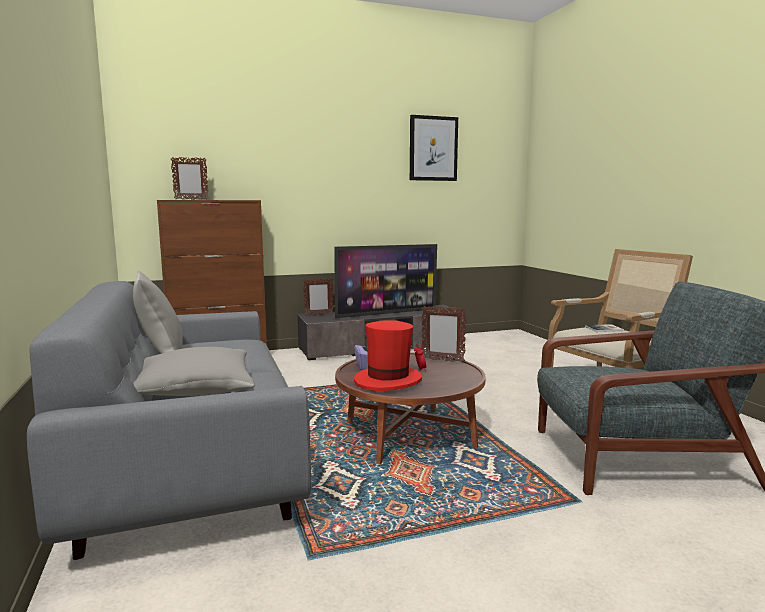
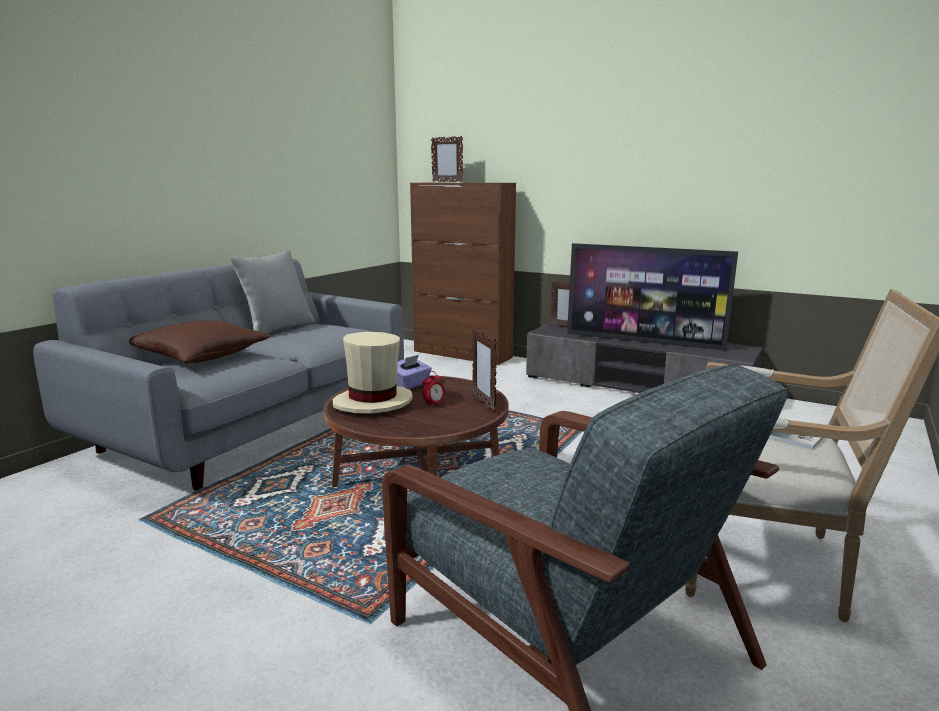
camera: 50 degrees right, 5 degrees up
(195, 390) = (201, 357): grey pillow -> brown pillow
(388, 380) = (373, 402): red hat -> beige hat
(433, 148) = (771, 98): picture -> none

